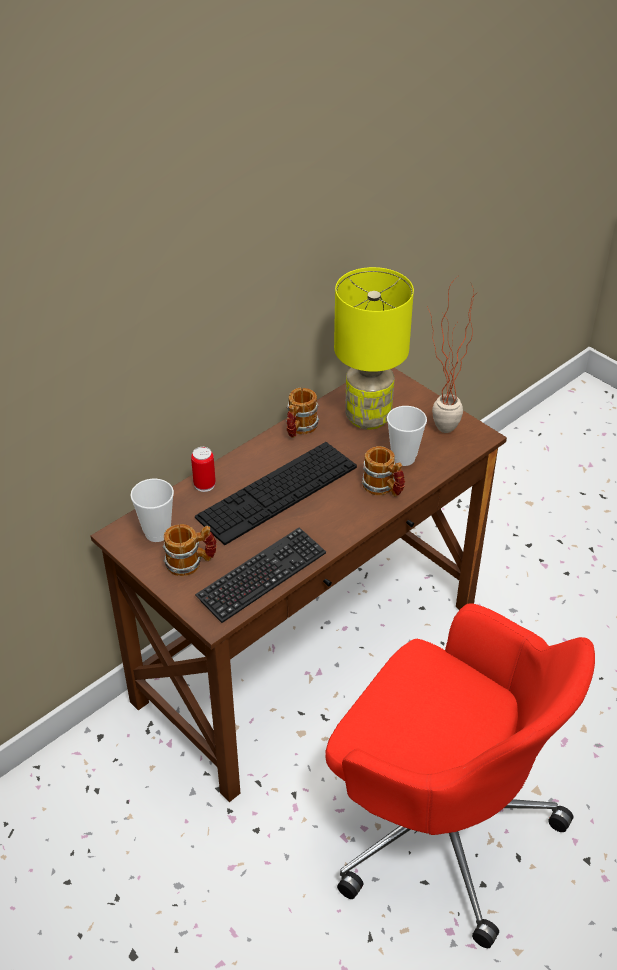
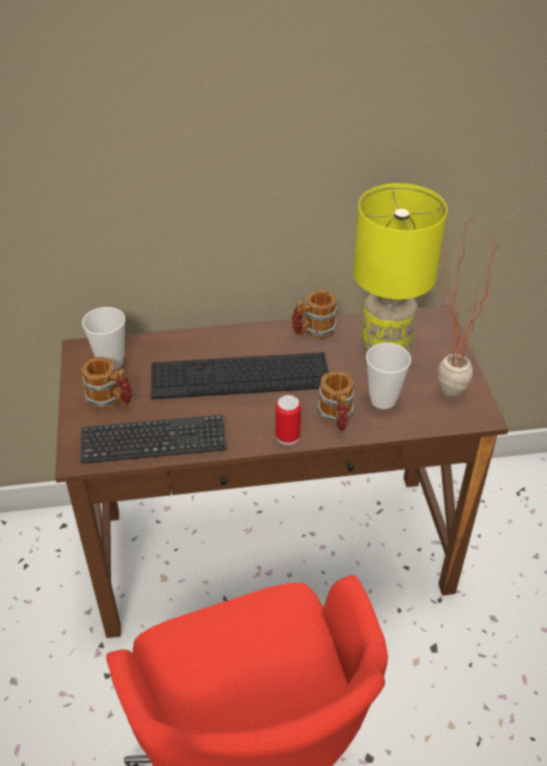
camera: 35 degrees right, 0 degrees up
(204, 484) = (187, 341): can -> can (287, 436)

